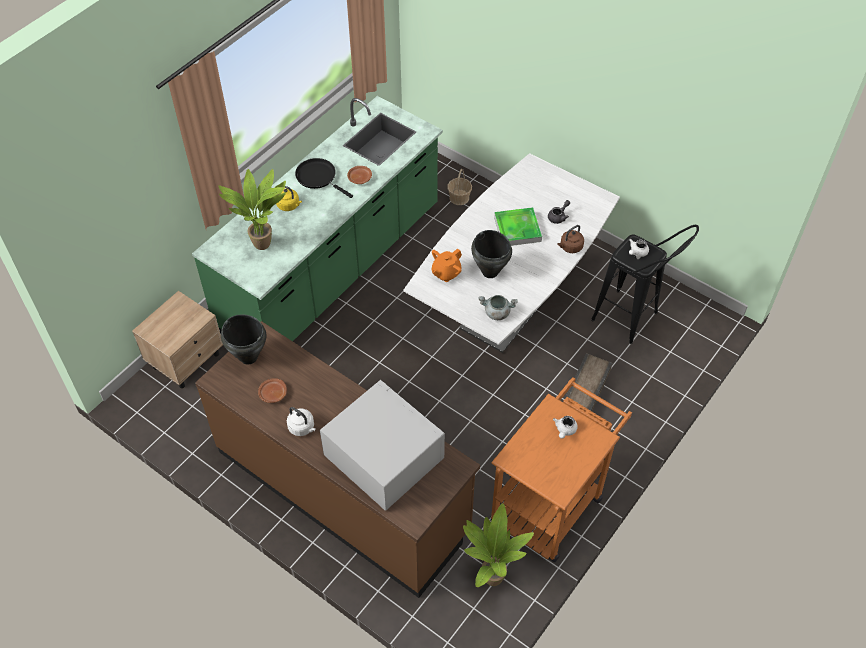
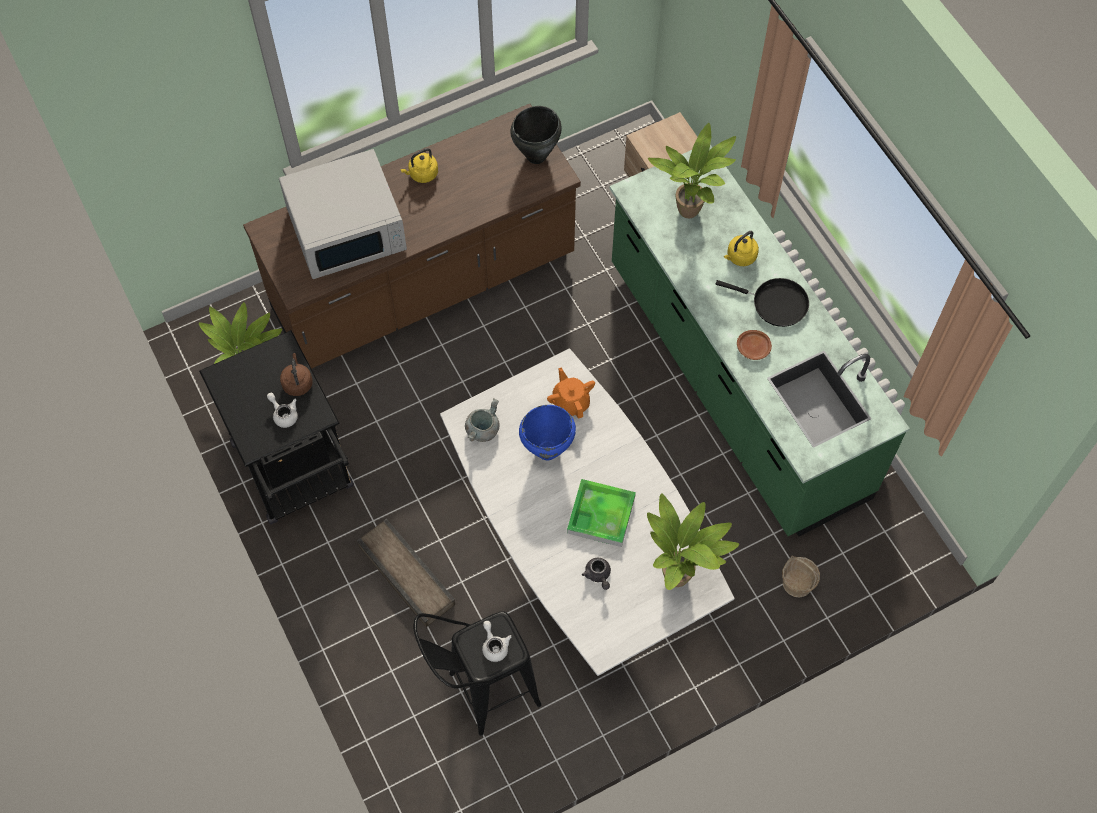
camera: 115 degrees right, 10 degrees up
(273, 394) = (477, 162): brown plate -> none
(302, 428) = (422, 174): white kettle -> yellow kettle
(318, 177) = (775, 303): black frying pan -> black frying pan turned 45 degrees clockwise
(490, 272) = (548, 451): black cooking pot -> blue cooking pot
(532, 180) = (680, 576): none -> potted plant
(552, 501) = (297, 473): orange cart -> black cart
(570, 247) = (540, 562): brown kettle -> brown kettle (297, 383)

